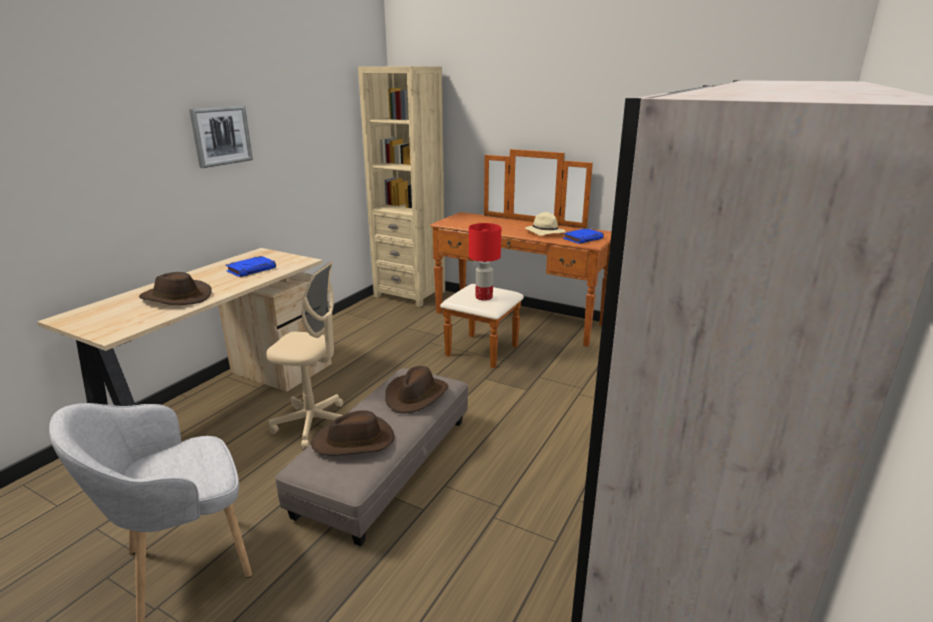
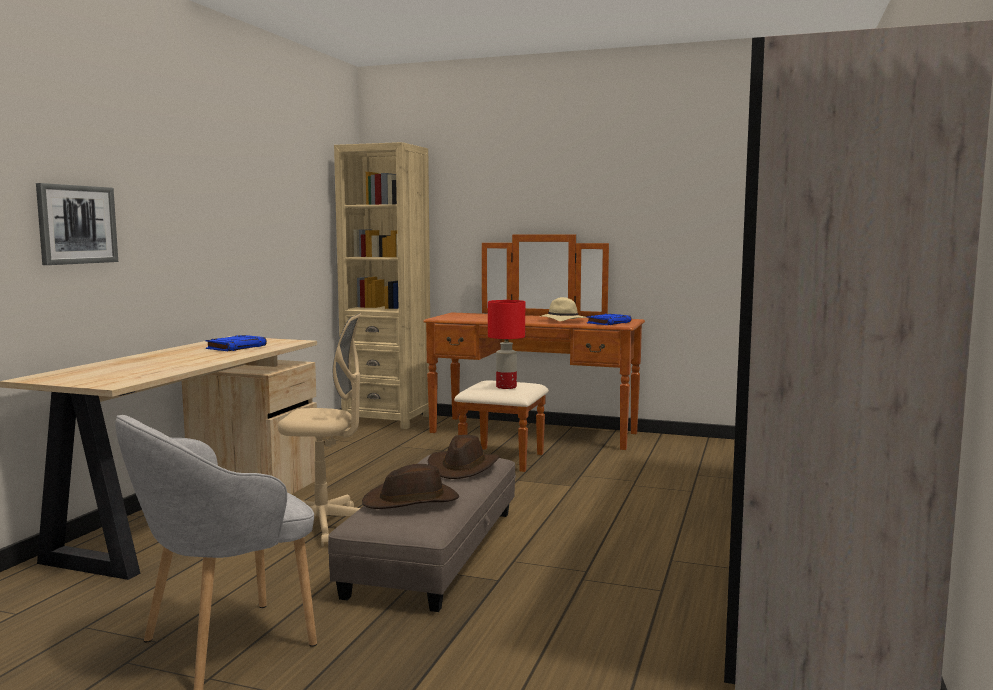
camera: 10 degrees left, 15 degrees down
(175, 298) = (162, 364): brown hat -> none
(221, 136) = (200, 197): picture -> picture (77, 224)

